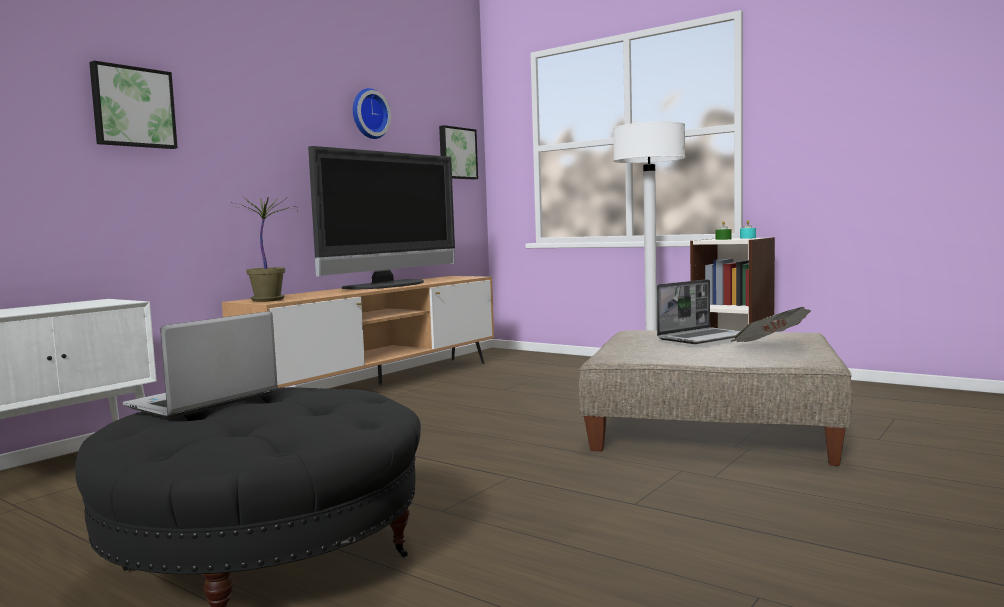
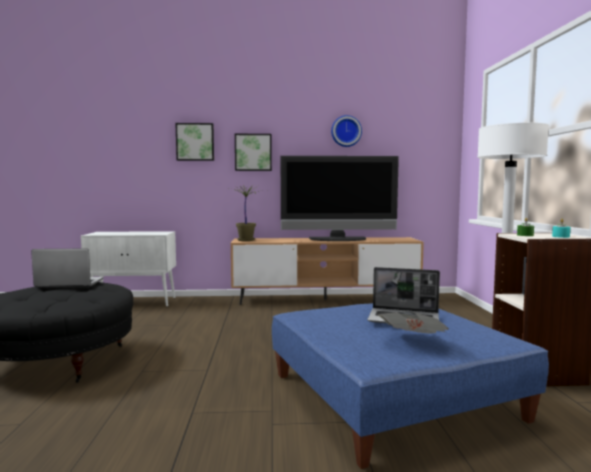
camera: 50 degrees right, 0 degrees up
(456, 153) = (428, 151): picture -> picture (253, 152)
(712, 426) = (392, 396): beige ottoman -> blue ottoman

